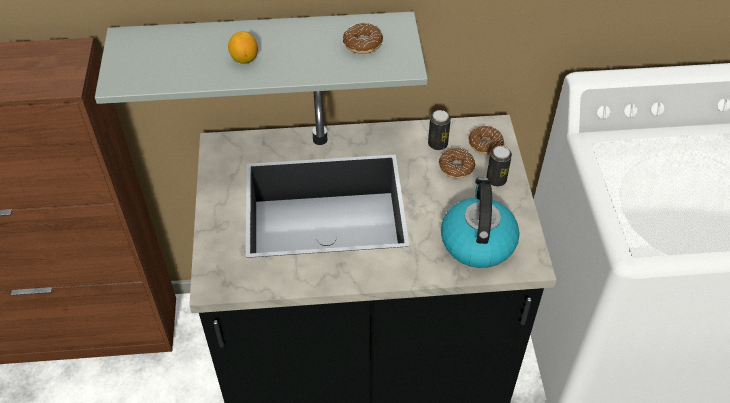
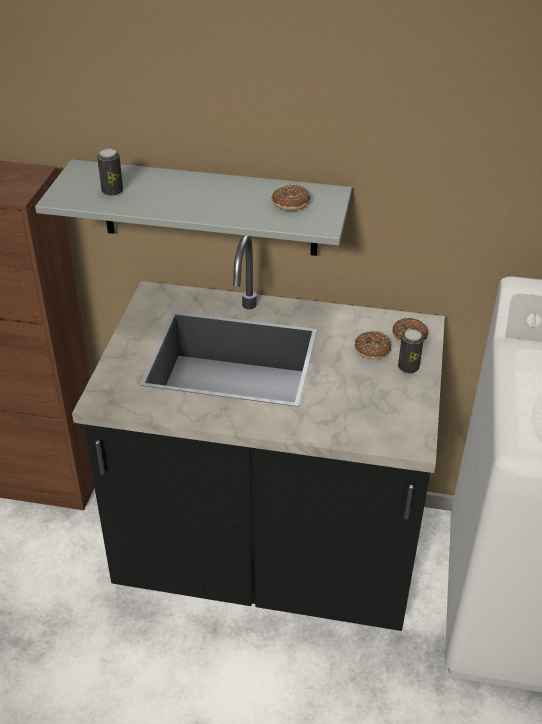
camera: 15 degrees right, 10 degrees down
(244, 59) = (177, 198): lemon -> none
(437, 144) = (362, 327): can -> can (112, 191)
(477, 241) = (367, 415): kettle -> none

